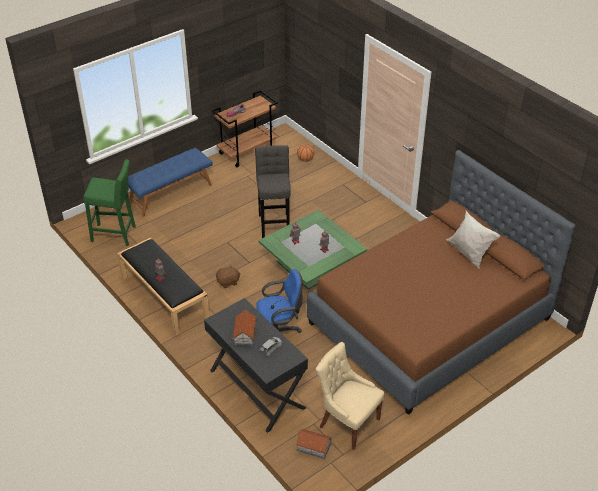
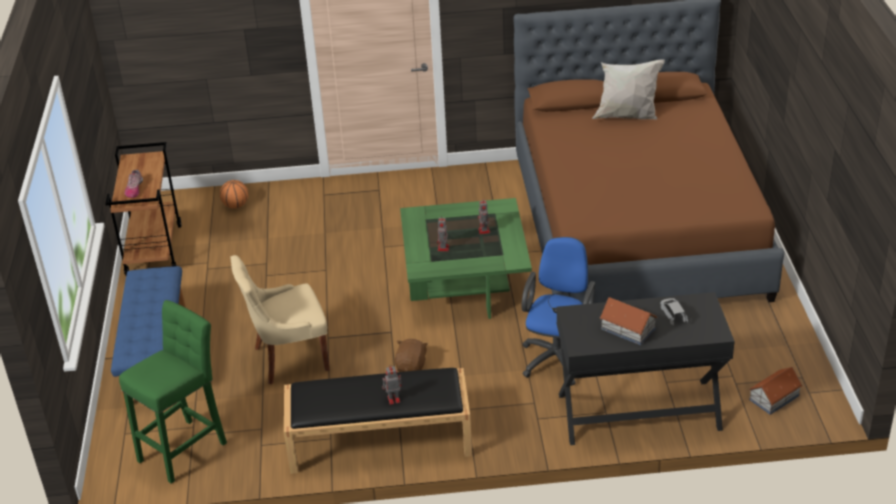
camera: 55 degrees left, 5 degrees down
(274, 224) = (338, 281): grey stool -> none
(347, 423) = (754, 354): beige chair -> beige chair (289, 358)

